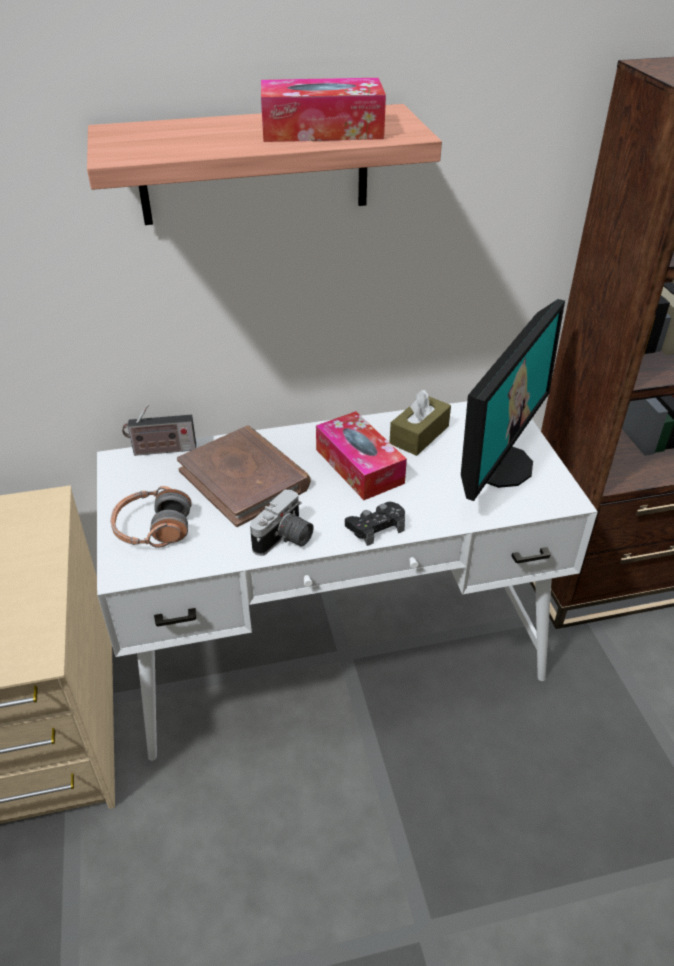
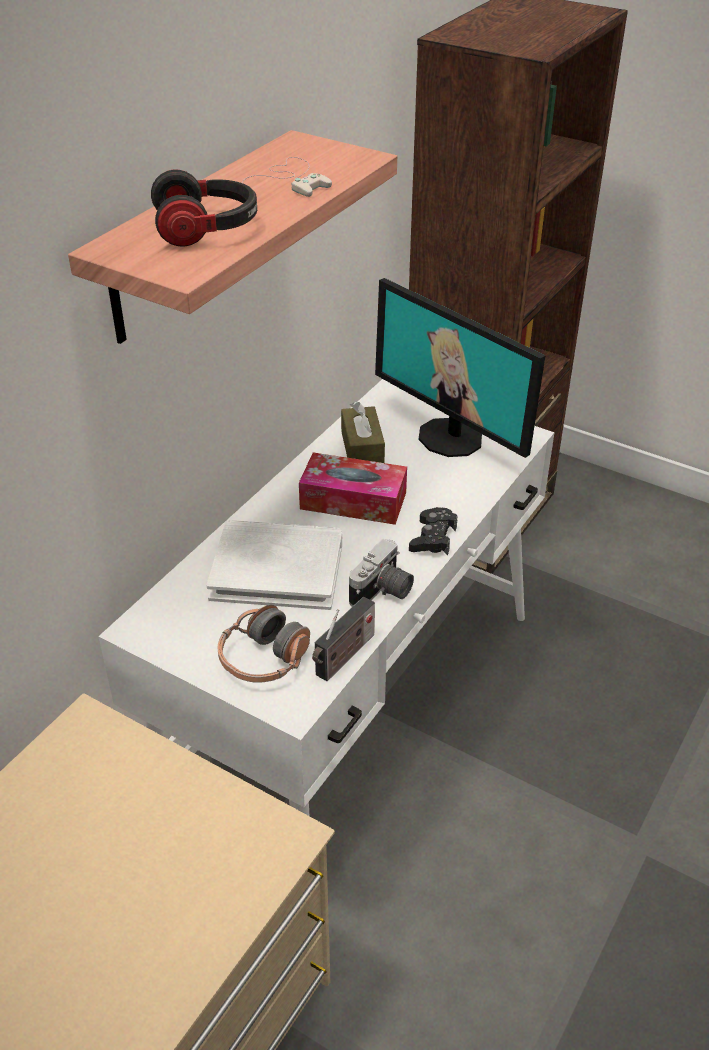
camera: 45 degrees left, 0 degrees up
(162, 450) = (163, 594): radio -> radio (343, 657)
(191, 139) = (207, 229): none -> headphones
(245, 479) = (277, 569): brown book -> white book
(285, 540) = (383, 592): camera -> camera turned 45 degrees clockwise
(322, 130) = (293, 179): tissue box -> white game controller
(500, 465) = (451, 437): monitor -> monitor turned 150 degrees clockwise

